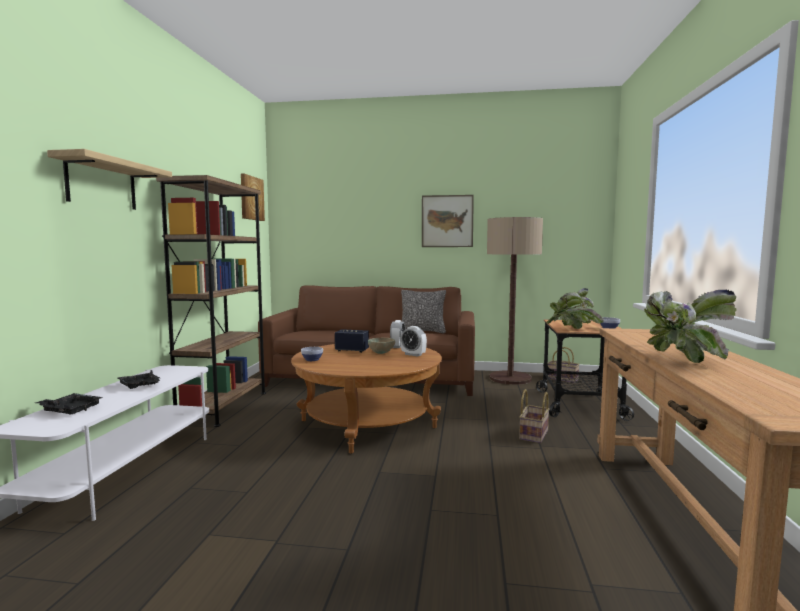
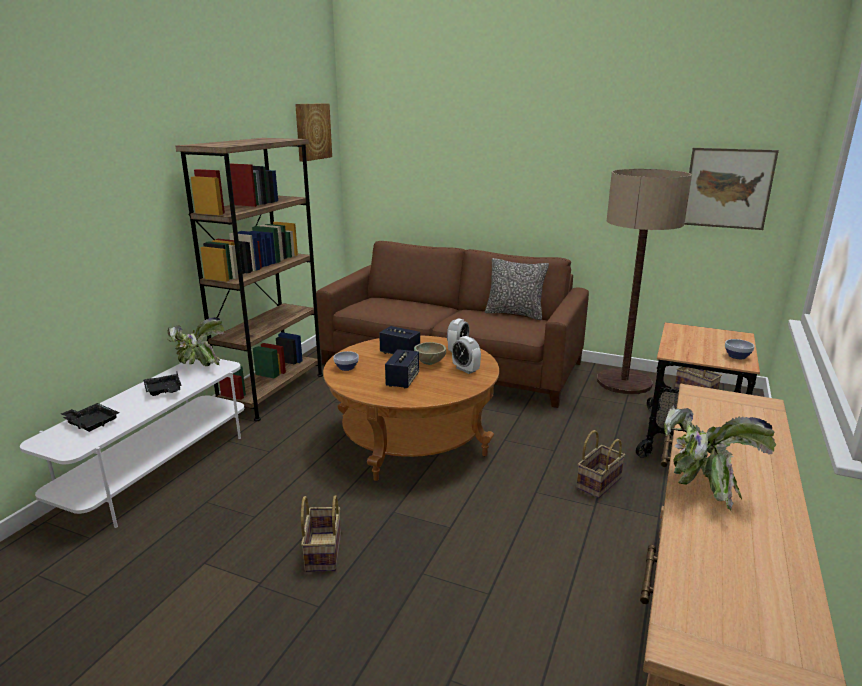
camera: 15 degrees right, 15 degrees up
(102, 184) = (109, 174): shelf -> none
(328, 507) = (322, 551): none -> basket
(366, 363) = (402, 381): none -> speaker
(447, 221) = (563, 165): picture -> picture (727, 188)
(572, 329) = (683, 353): potted plant -> potted plant (197, 366)

